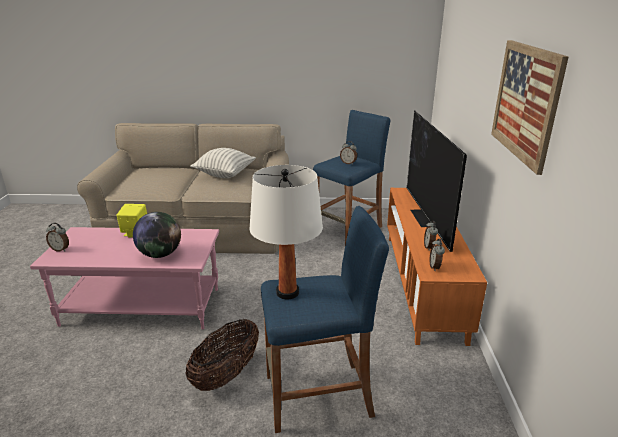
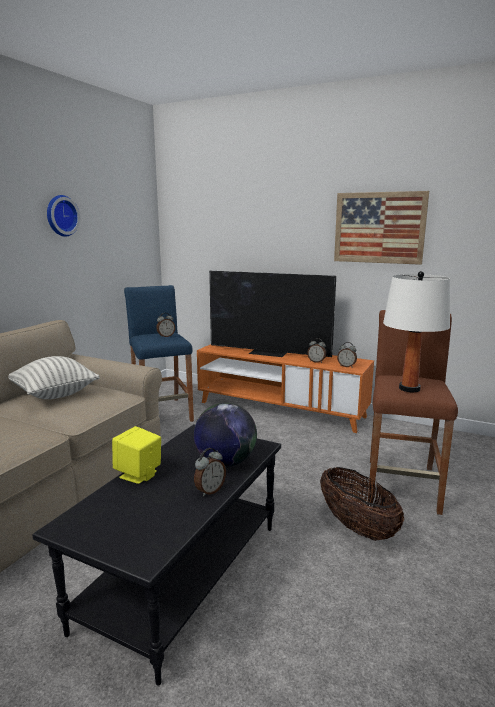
camera: 65 degrees left, 10 degrees down
(60, 249) = (120, 544): alarm clock -> alarm clock (209, 491)
(143, 306) = (181, 574): pink coffee table -> black coffee table
(305, 40) = (60, 216): none -> wall clock
(318, 396) = (402, 485): blue stool -> brown stool

